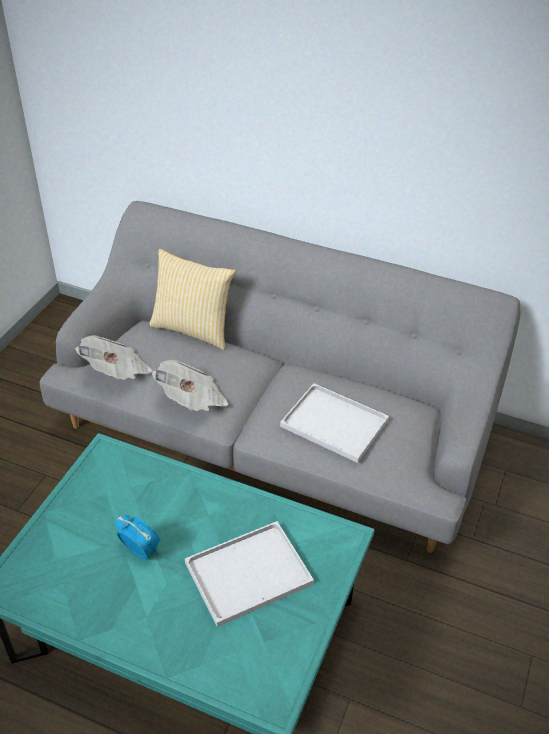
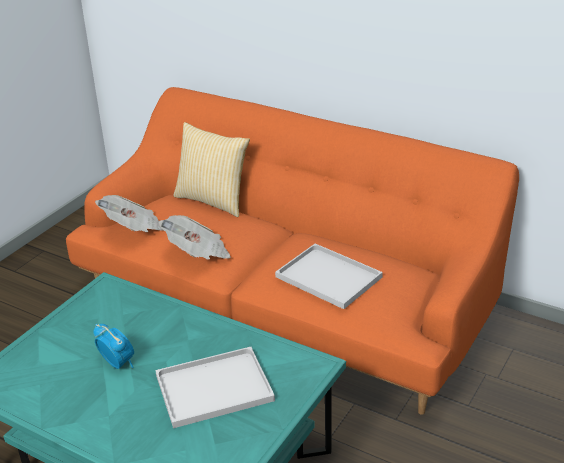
camera: 10 degrees right, 10 degrees down
(273, 432) = (284, 304): grey sofa -> orange sofa

